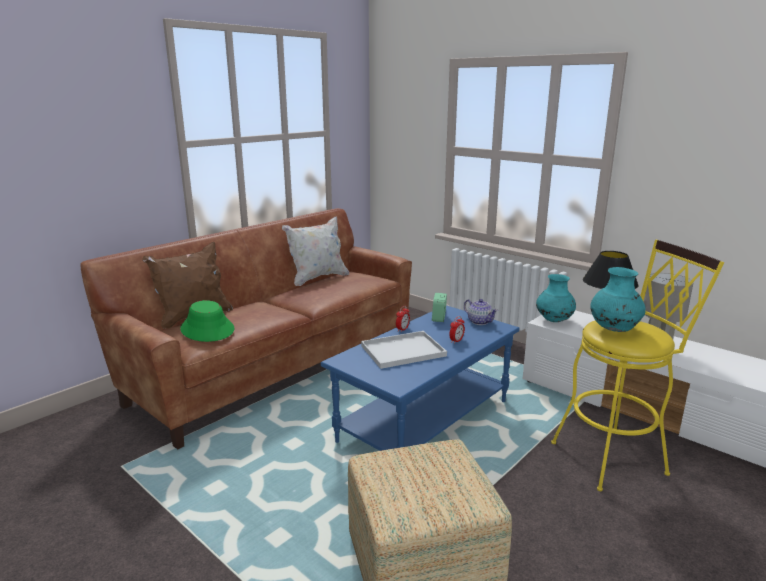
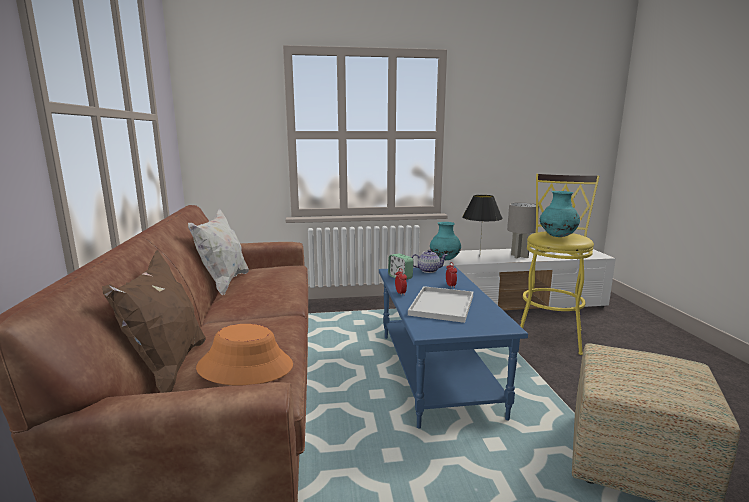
camera: 50 degrees left, 5 degrees down
(208, 329) = (245, 366): green hat -> orange hat

